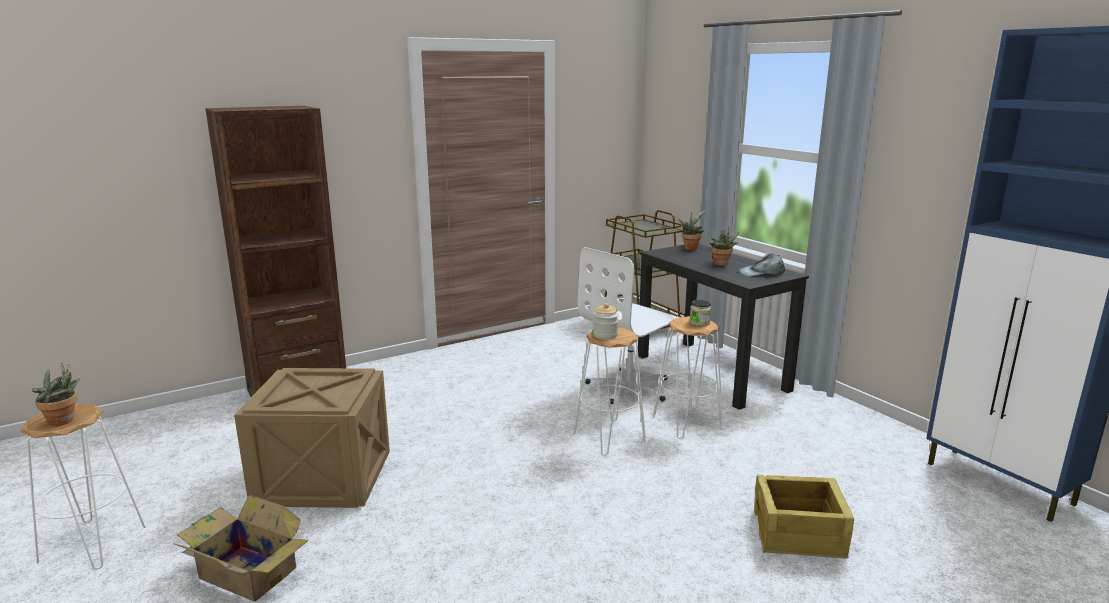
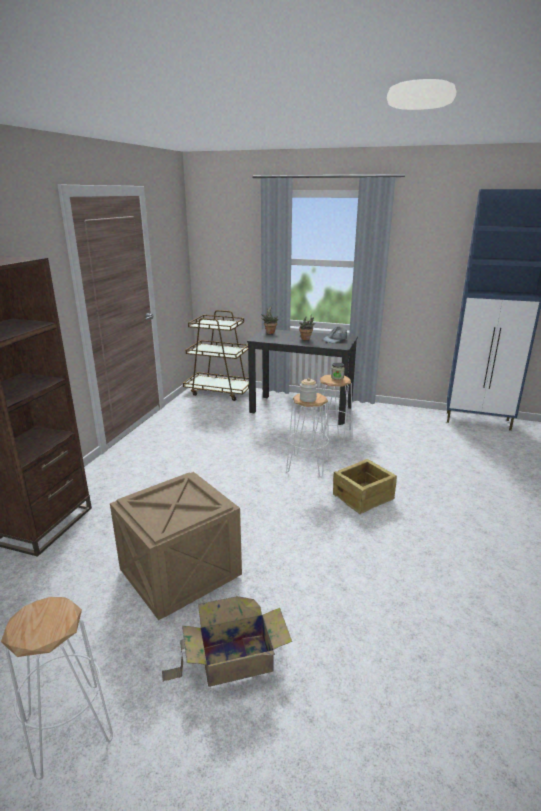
camera: 40 degrees left, 5 degrees up
(65, 421) = (56, 622): potted plant -> none
(630, 387) = (274, 433): white office chair -> none
(799, 535) = (452, 476): crate -> crate (363, 497)

